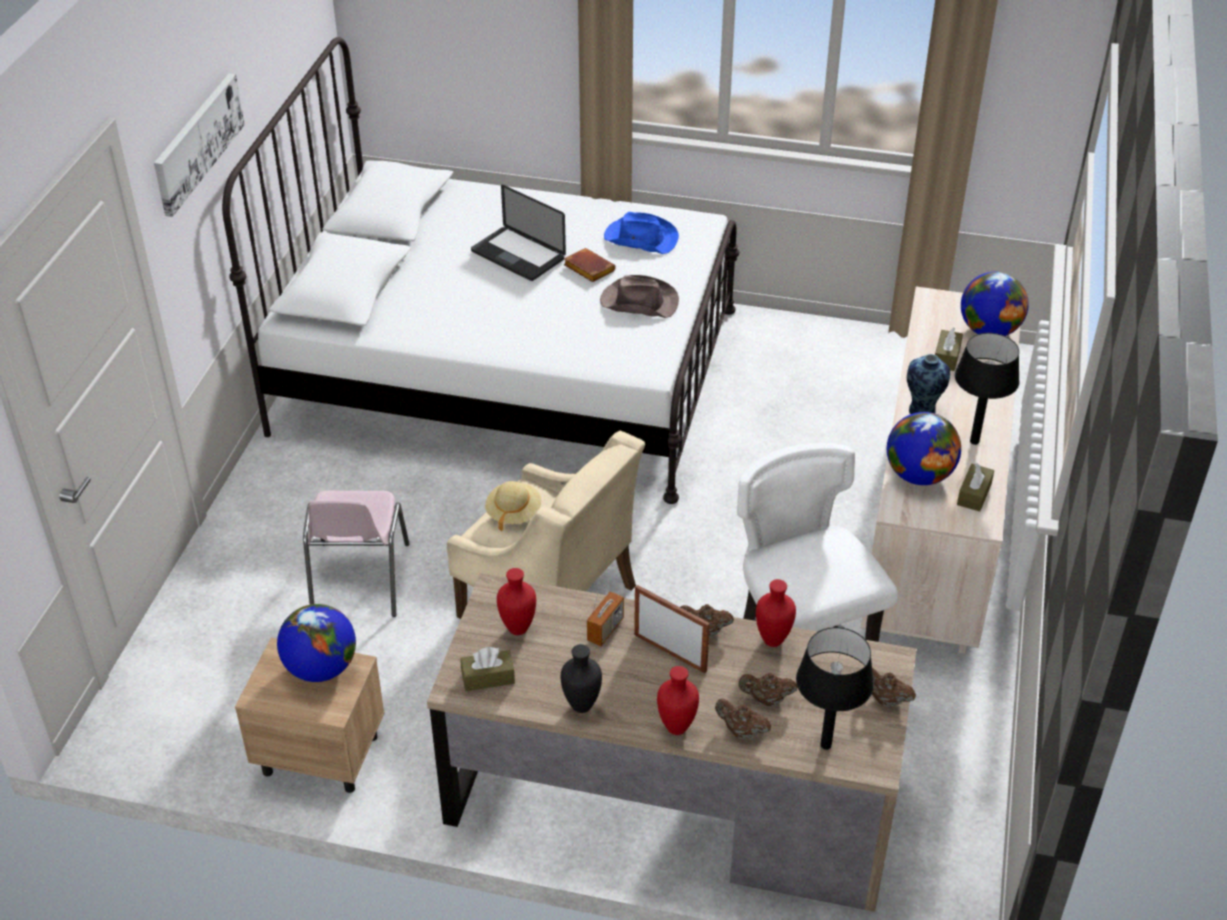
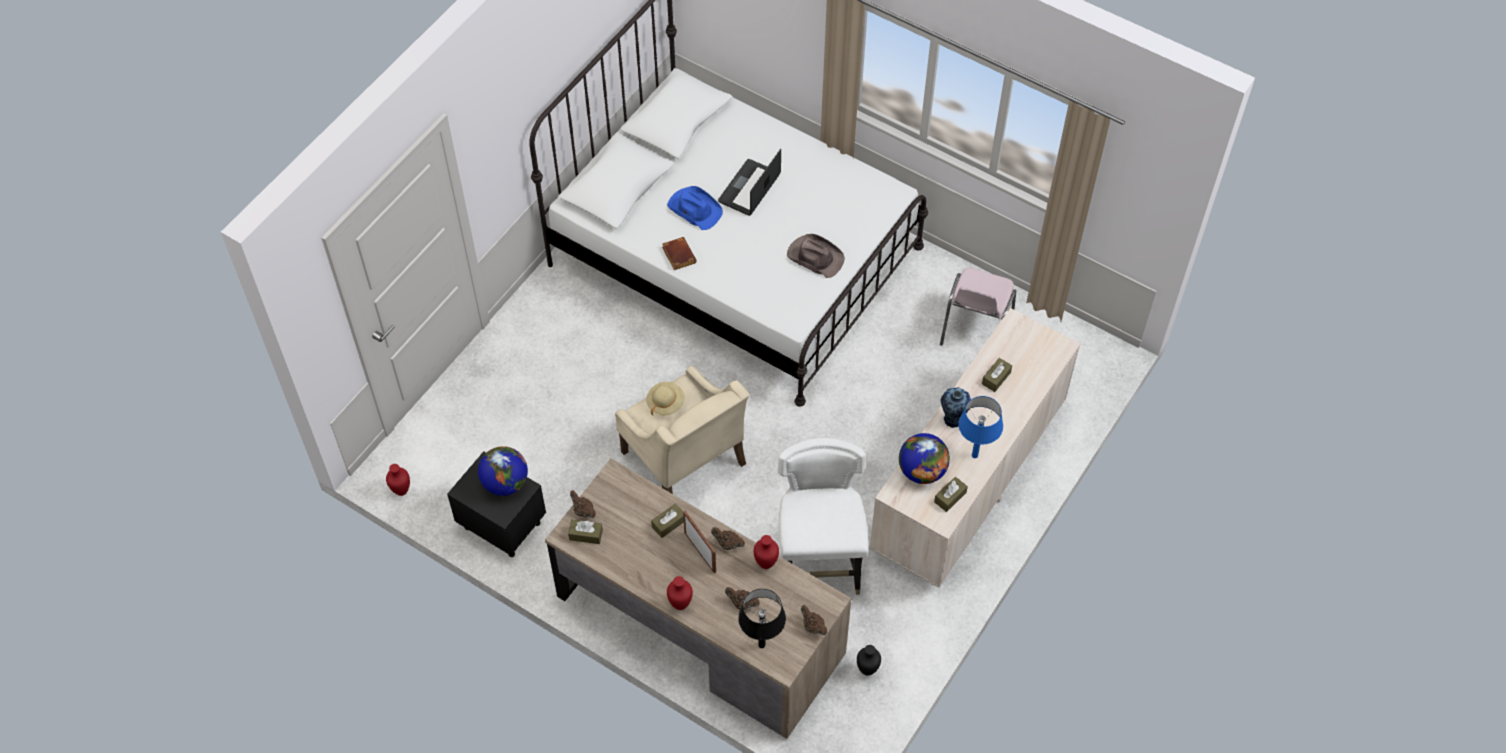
camera: 20 degrees right, 15 degrees up
(197, 142) = (516, 101): picture -> none
(319, 754) = (501, 524): beige nightstand -> black nightstand
(358, 581) = (569, 404): pink chair -> pink chair (975, 327)
(518, 255) = (749, 188): laptop -> laptop turned 60 degrees clockwise
(518, 628) = (617, 505): red vase -> red vase (402, 490)
(581, 705) = (631, 571): black vase -> black vase (867, 669)
(587, 269) = (792, 215): brown book -> brown book (677, 255)
(605, 630) = (668, 524): radio -> brown tissue box
(640, 238) = (843, 196): blue hat -> blue hat (694, 209)
(741, 731) = (716, 619): brown teapot -> brown teapot (583, 511)
(974, 441) = (975, 455): black table lamp -> blue table lamp
(989, 331) = (1039, 364): globe -> none

